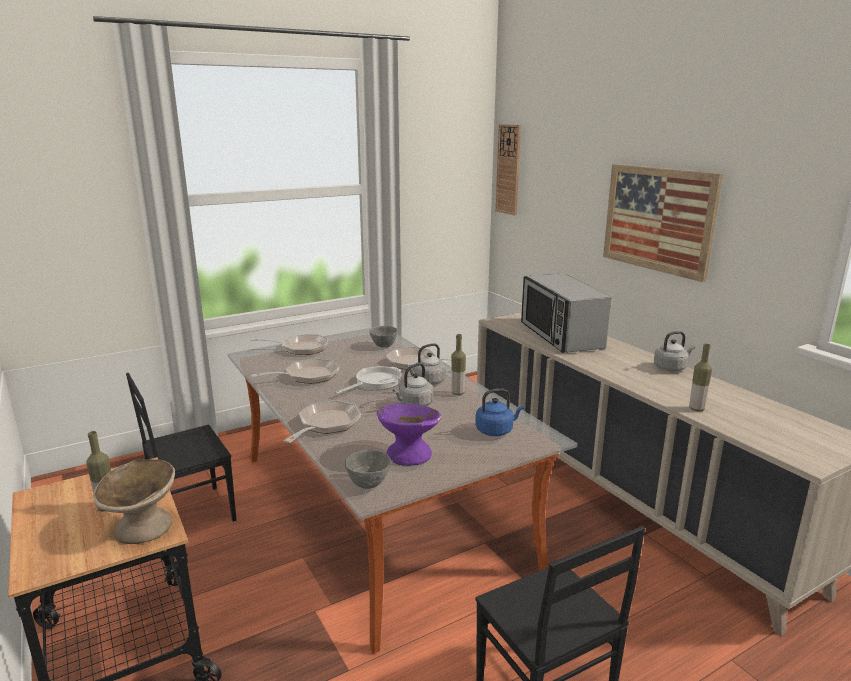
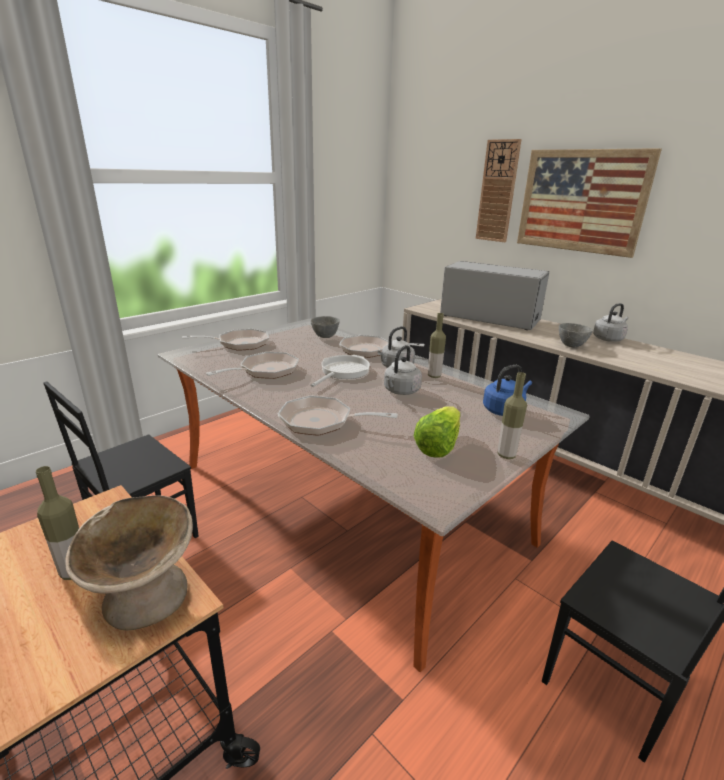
camera: 15 degrees left, 5 degrees up
(326, 425) = (322, 421): frying pan -> frying pan turned 90 degrees counterclockwise
(368, 484) = (421, 487): grey bowl -> grey bowl (570, 345)
(408, 454) = (438, 446): purple bowl -> lettuce
(508, 169) = (407, 166): wall clock -> wall clock (497, 192)
(560, 336) = (489, 318): microwave -> microwave turned 150 degrees clockwise
(696, 409) = (670, 372): bottle -> bottle (506, 455)

